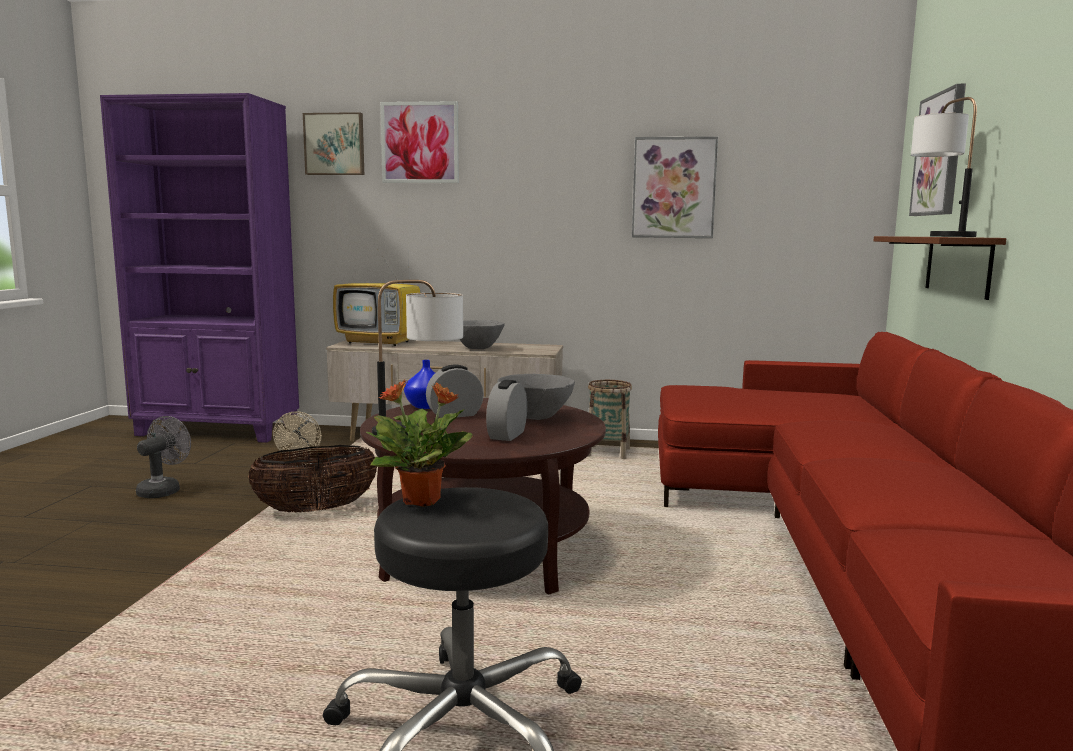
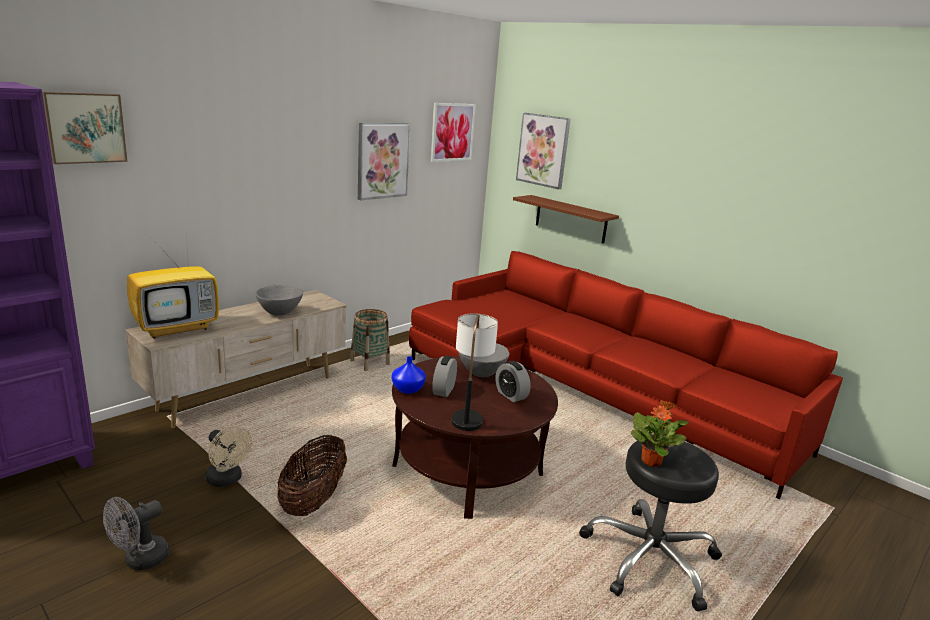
camera: 55 degrees left, 10 degrees up
(163, 490) = (140, 560): grey fan -> grey fan turned 105 degrees counterclockwise
(420, 143) = (184, 126): picture -> picture (452, 132)
(938, 236) = (576, 209): table lamp -> none

